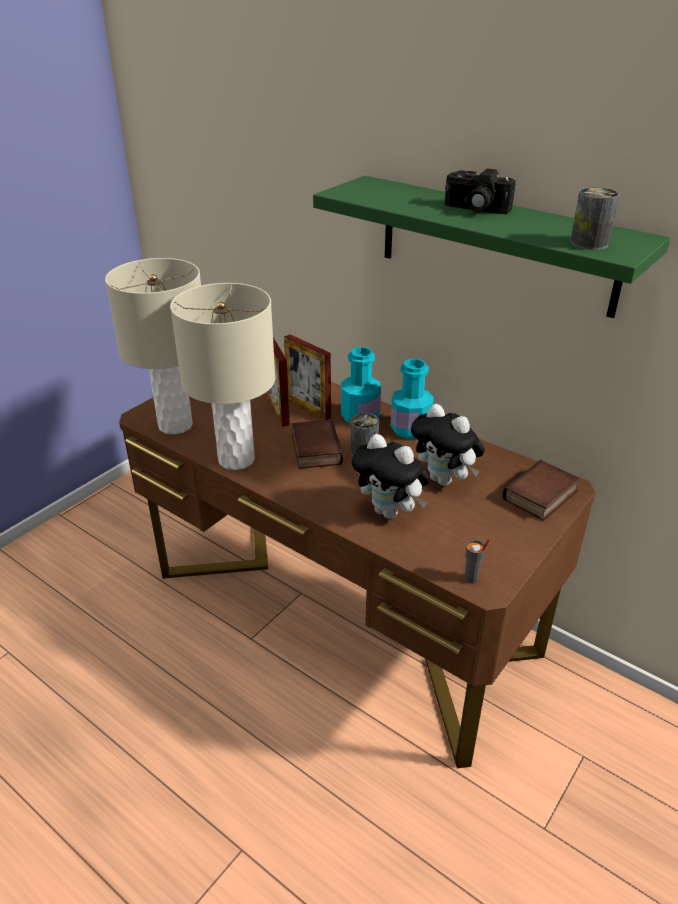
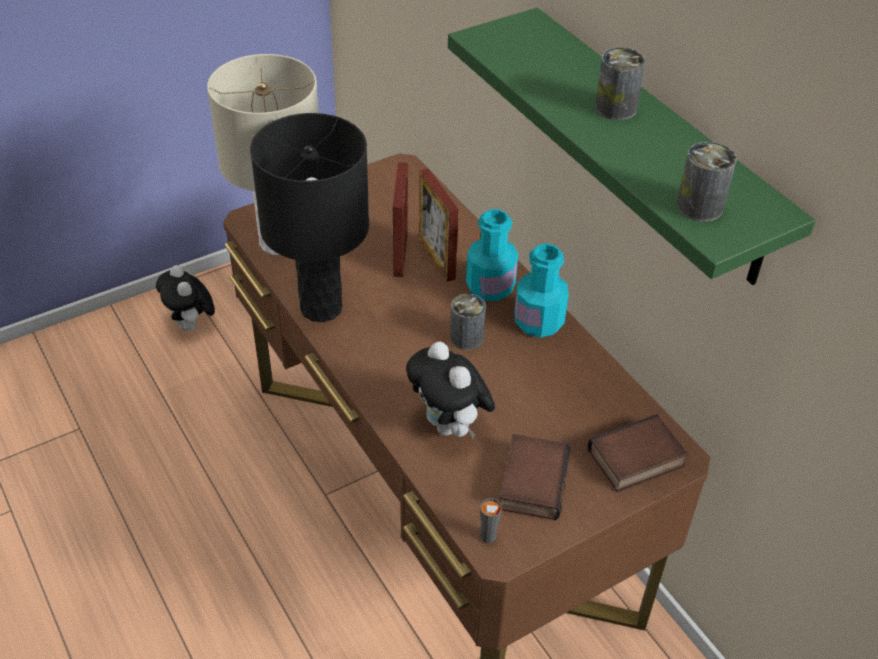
camera: 20 degrees right, 10 degrees up
(236, 459) = (321, 307): beige table lamp -> black table lamp
(314, 449) = (412, 318): book -> book (531, 481)
(445, 480) = (536, 404): plush toy -> plush toy (191, 326)
(474, 209) = (615, 108): camera -> can

